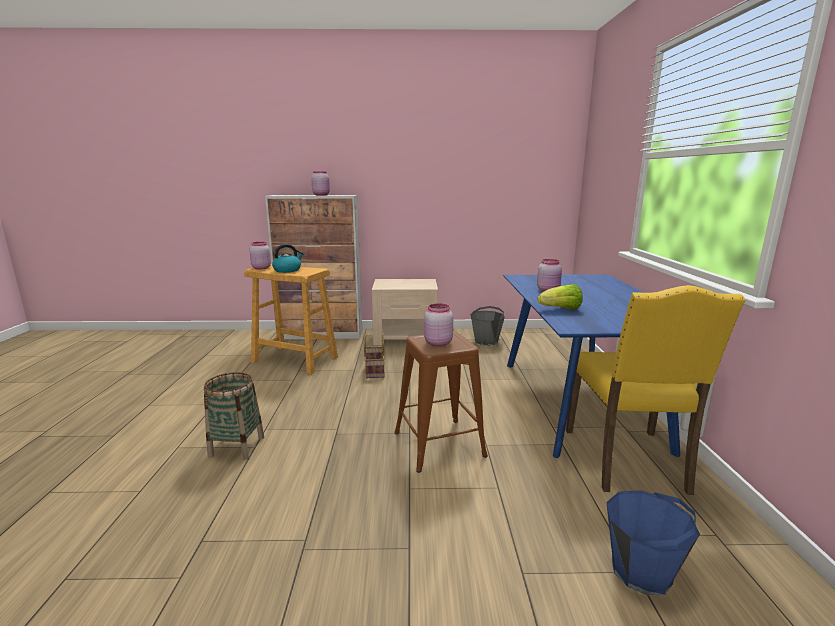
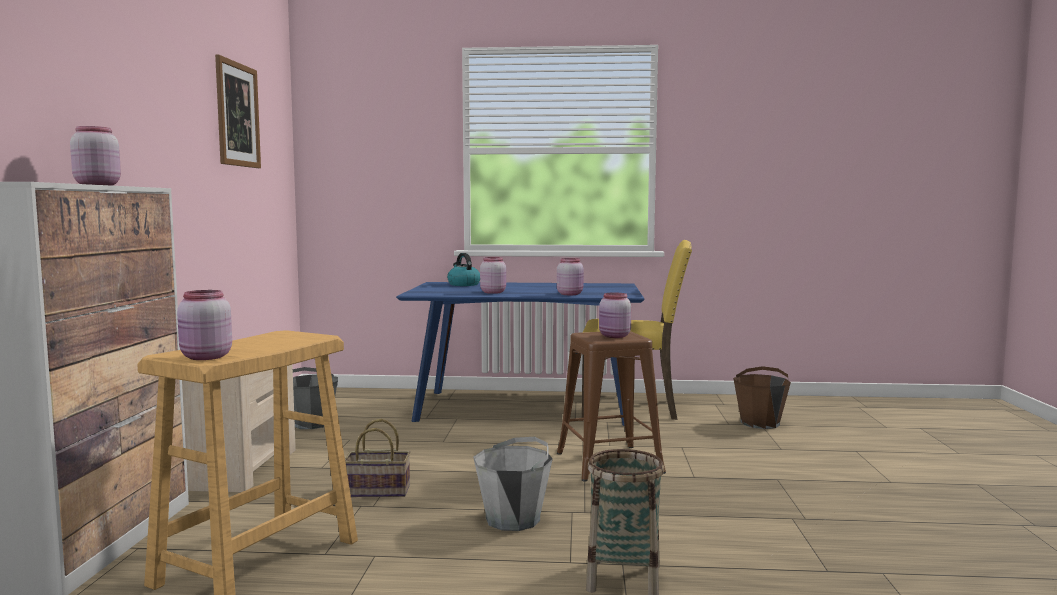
camera: 85 degrees left, 10 degrees down
(287, 270) = (260, 345): kettle -> kettle (463, 284)
(328, 410) = (513, 519): none -> grey bucket
(493, 144) = (237, 115): none -> picture
(561, 309) = (570, 294): lettuce -> pink jar
(641, 572) = (760, 423): blue bucket -> brown bucket

